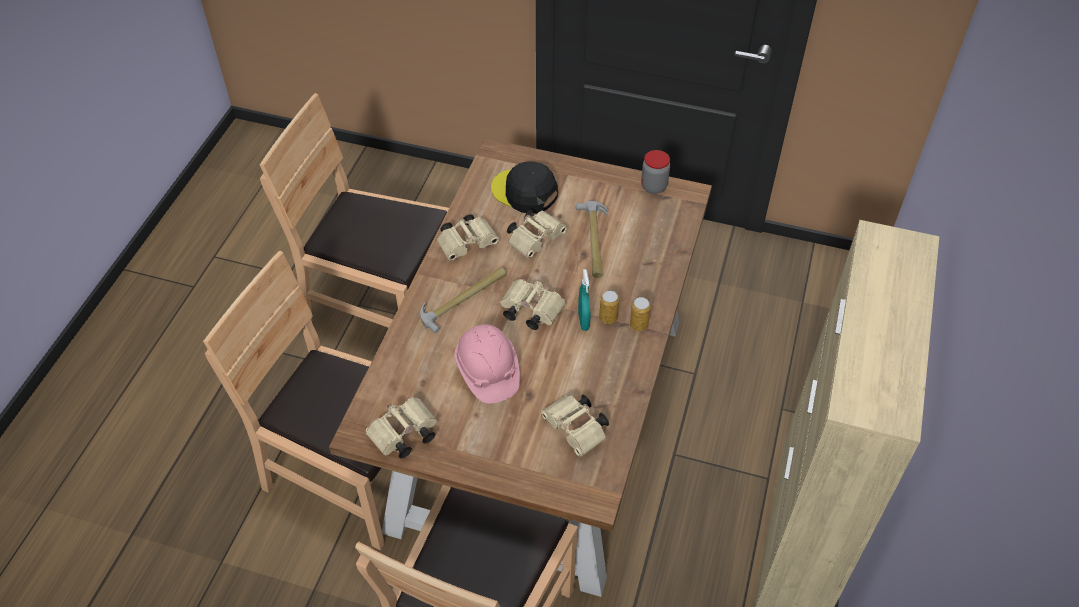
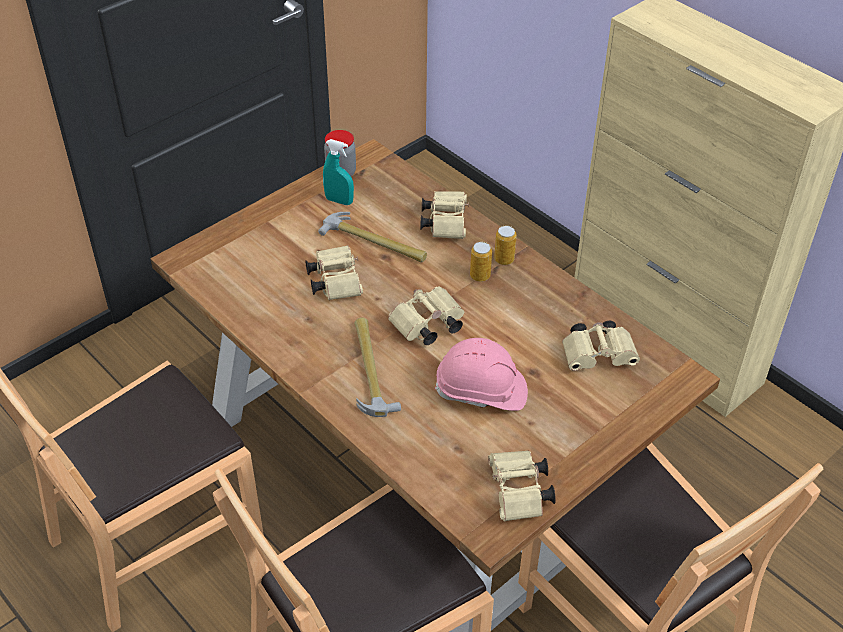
camera: 60 degrees left, 5 degrees down
(468, 244) = (295, 334): beige binoculars -> beige binoculars (445, 222)
(524, 192) = (261, 261): black cap -> none
(583, 321) = (470, 294): turquoise spray bottle -> turquoise spray bottle (339, 201)

